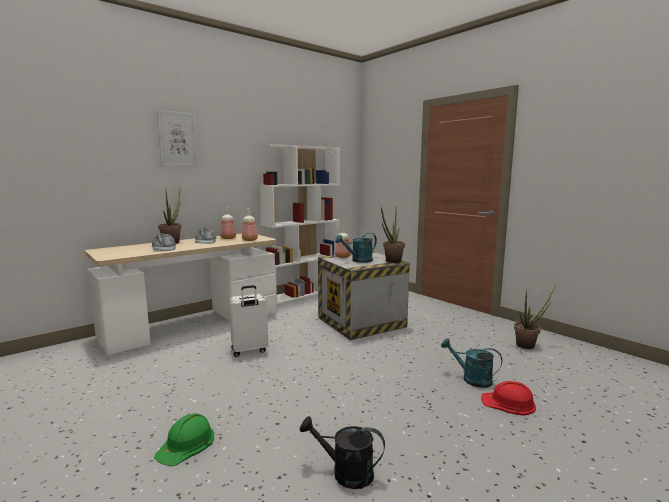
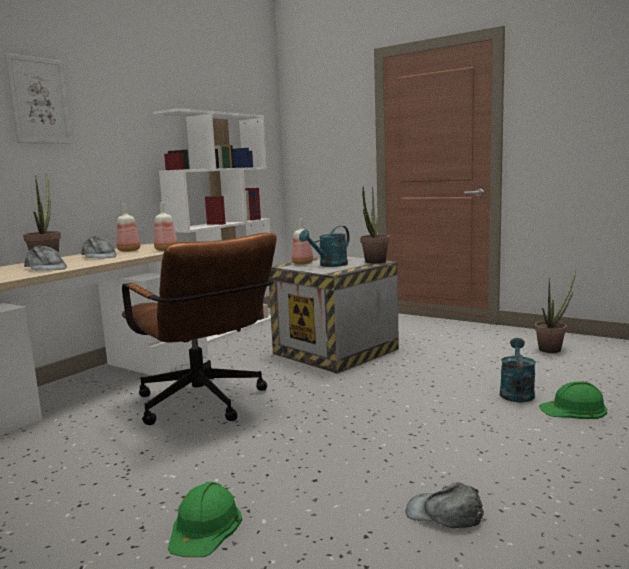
camera: 15 degrees left, 0 degrees up
(249, 351) = (205, 405): white suitcase -> brown office chair
(345, 472) = (444, 514): black watering can -> grey cap
(471, 379) = (516, 392): turquoise watering can -> turquoise watering can turned 90 degrees clockwise
(508, 403) = (574, 409): red hard hat -> green hard hat

